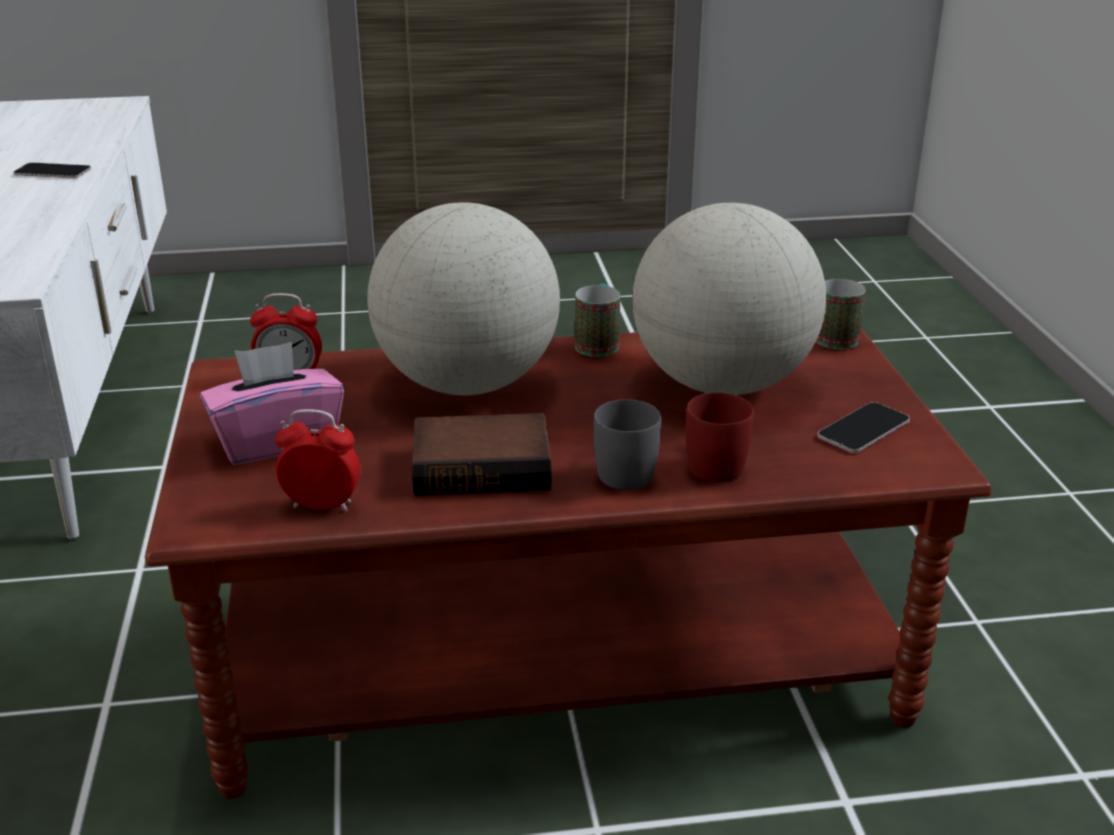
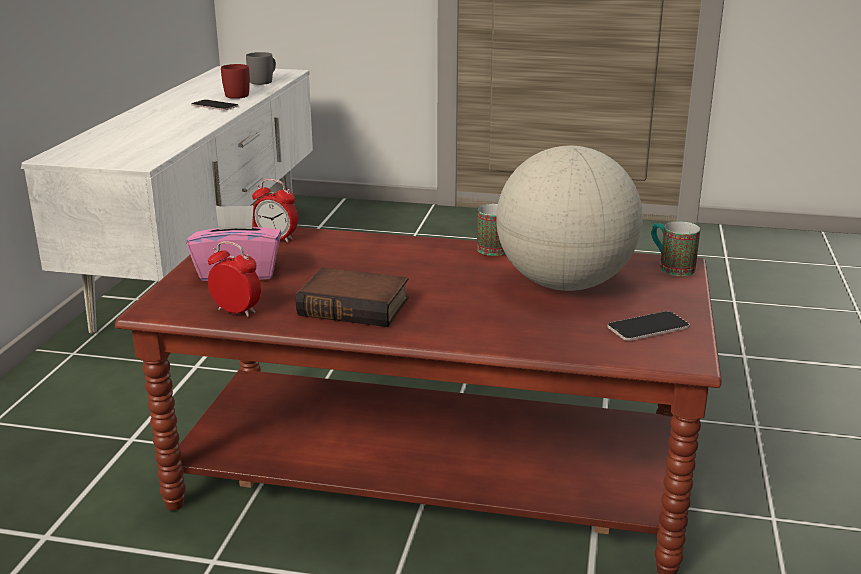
camera: 20 degrees right, 5 degrees down
(467, 384) = (386, 258): globe -> none
(627, 469) = (451, 323): grey mug -> grey mug (264, 81)
(711, 462) = (515, 329): red mug -> red mug (238, 94)

